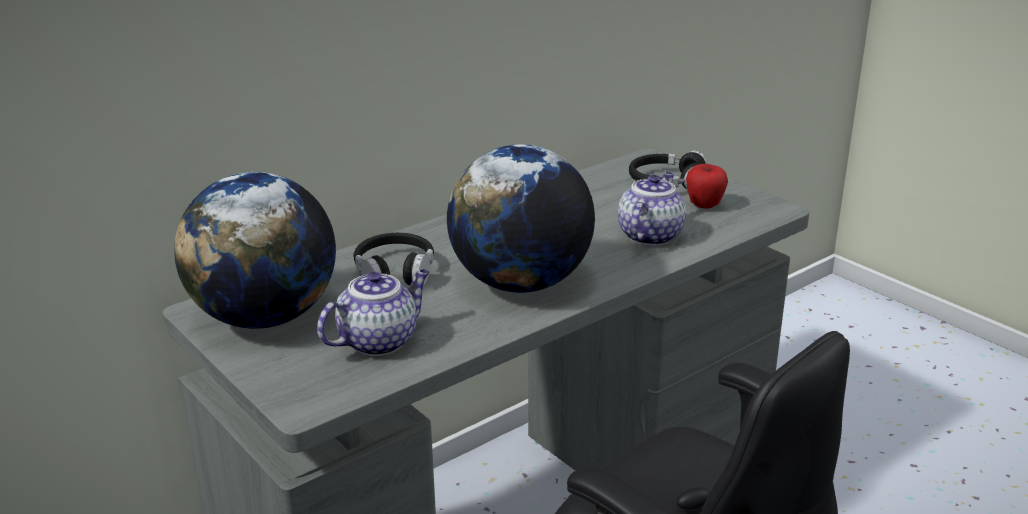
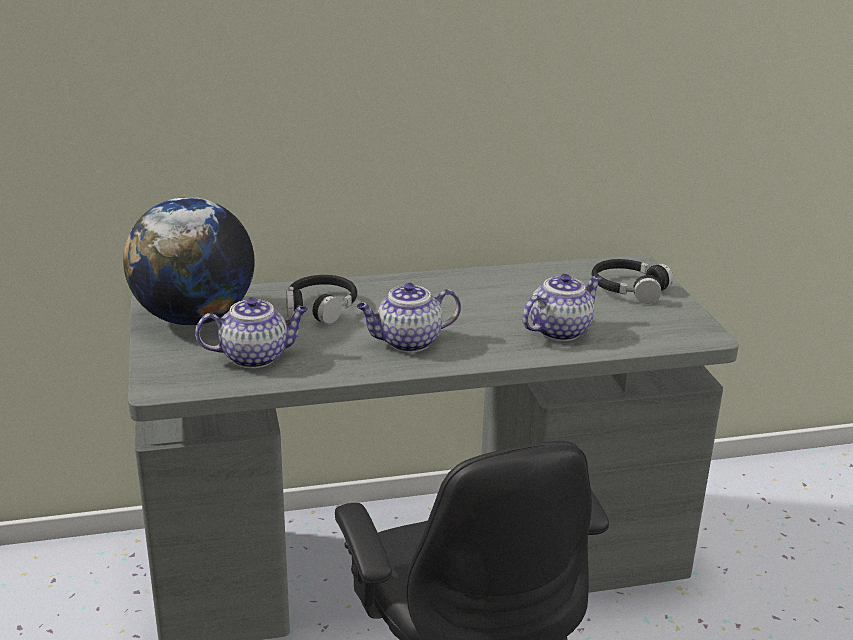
camera: 25 degrees right, 0 degrees up
(521, 283) = (407, 342): globe -> teapot
(704, 206) = (640, 317): apple -> none

